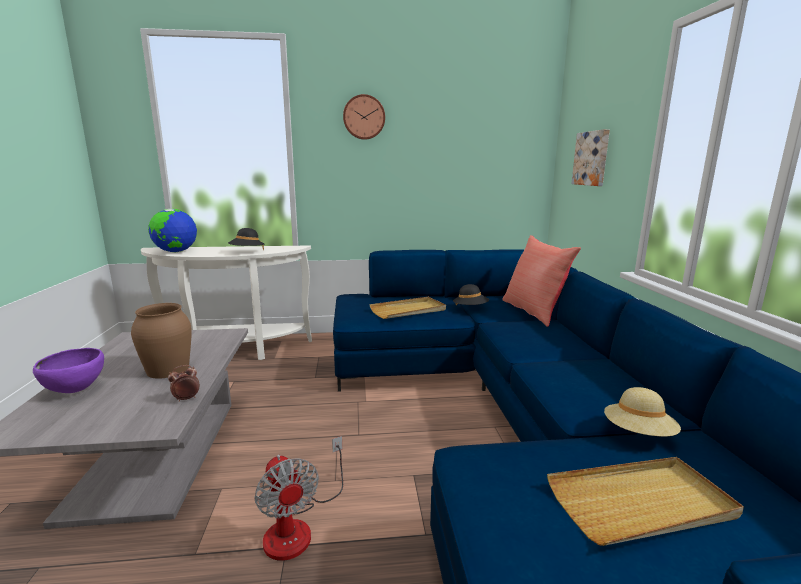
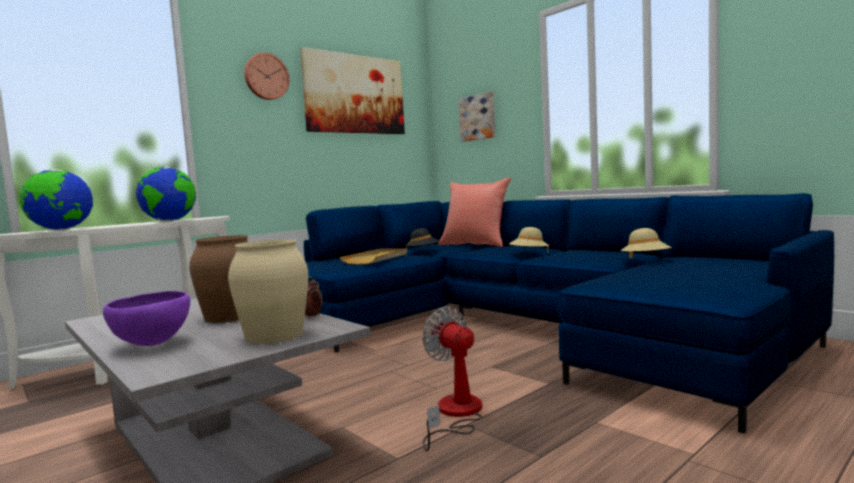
camera: 35 degrees left, 10 degrees down
(122, 416) = (274, 335): none -> beige vase
(247, 252) = (169, 221): black hat -> globe
(298, 526) = (456, 414): fan -> fan turned 150 degrees counterclockwise
(459, 128) = (355, 94): none -> picture
(543, 354) = (529, 254): none -> beige hat
(641, 504) = (696, 270): beige tray -> none

